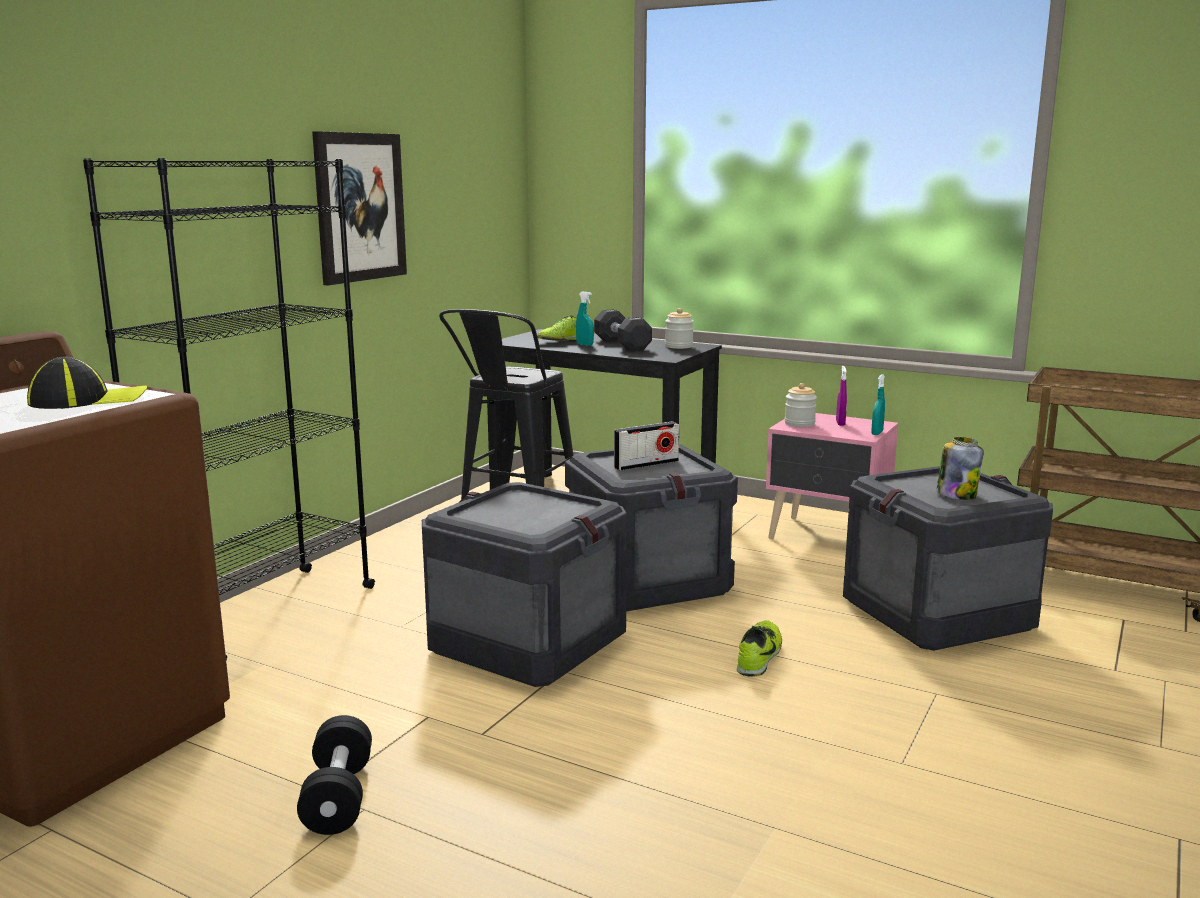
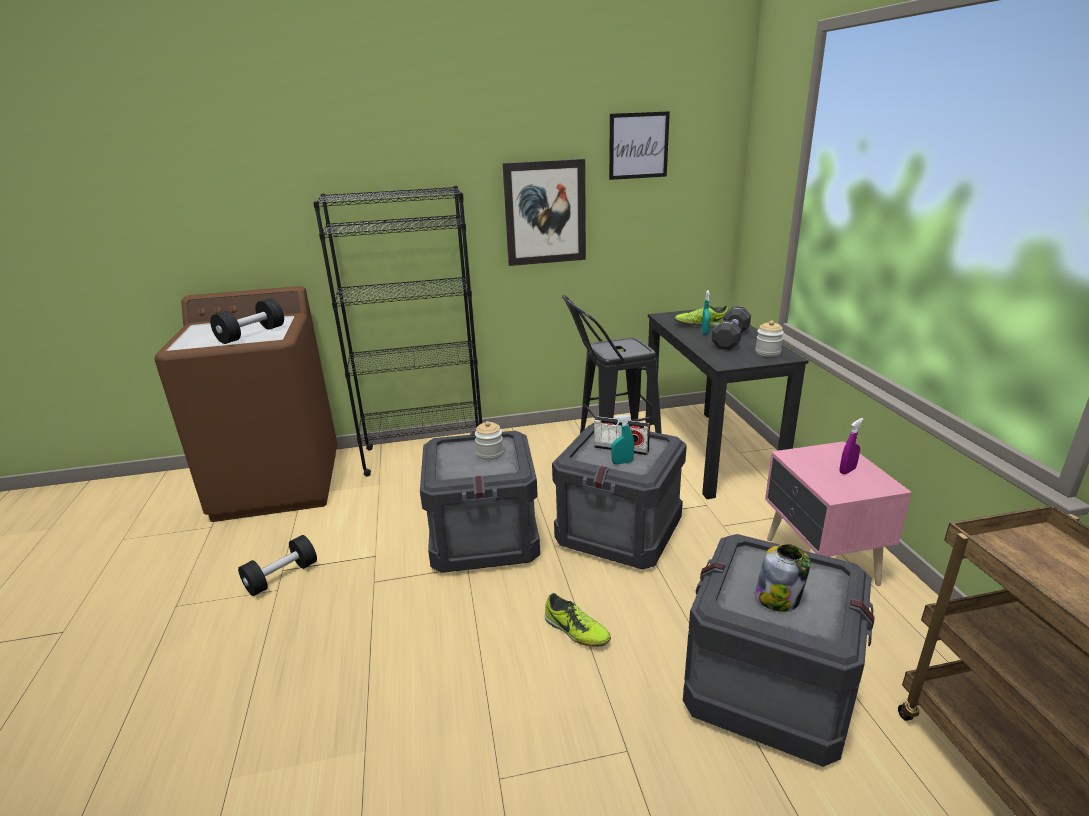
camera: 50 degrees right, 10 degrees up
(88, 400) = (251, 334): cap -> black dumbbell
(443, 123) = (638, 145): none -> picture
(759, 656) = (576, 631): shoe -> shoe turned 60 degrees clockwise
(799, 423) = (809, 456): jar -> jar (490, 454)
(877, 433) = (855, 496): turquoise spray bottle -> turquoise spray bottle (622, 462)

